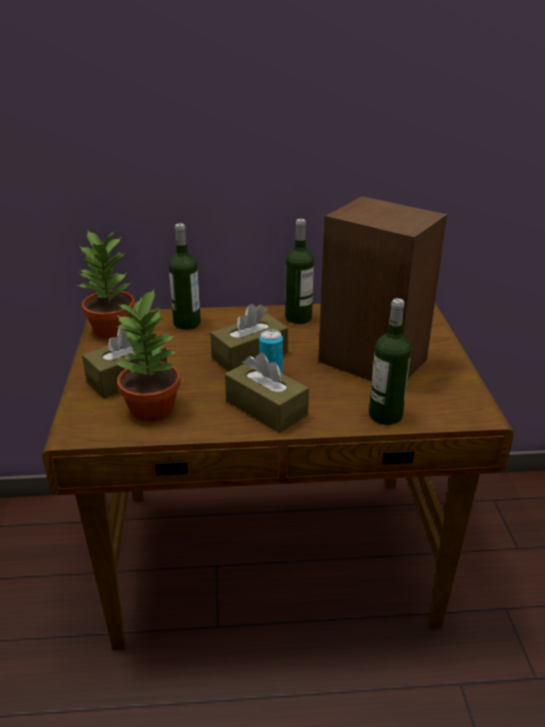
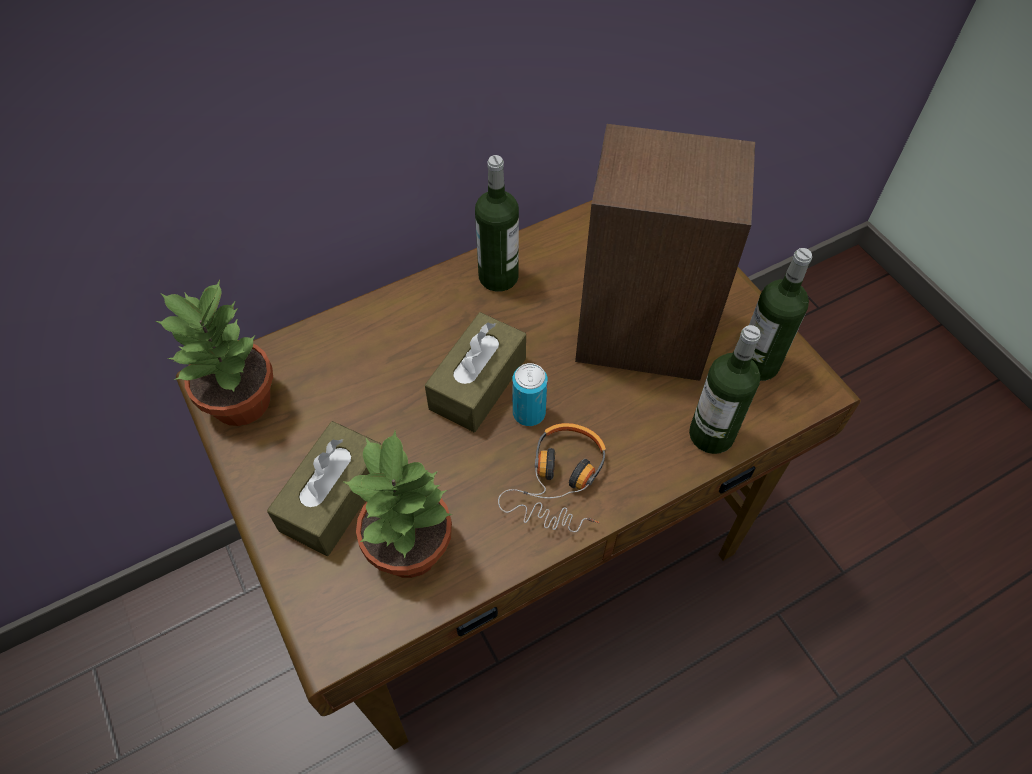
camera: 25 degrees left, 25 degrees up
(187, 323) = (347, 346): bottle -> bottle (757, 364)
(266, 408) = (560, 482): brown tissue box -> headphones

